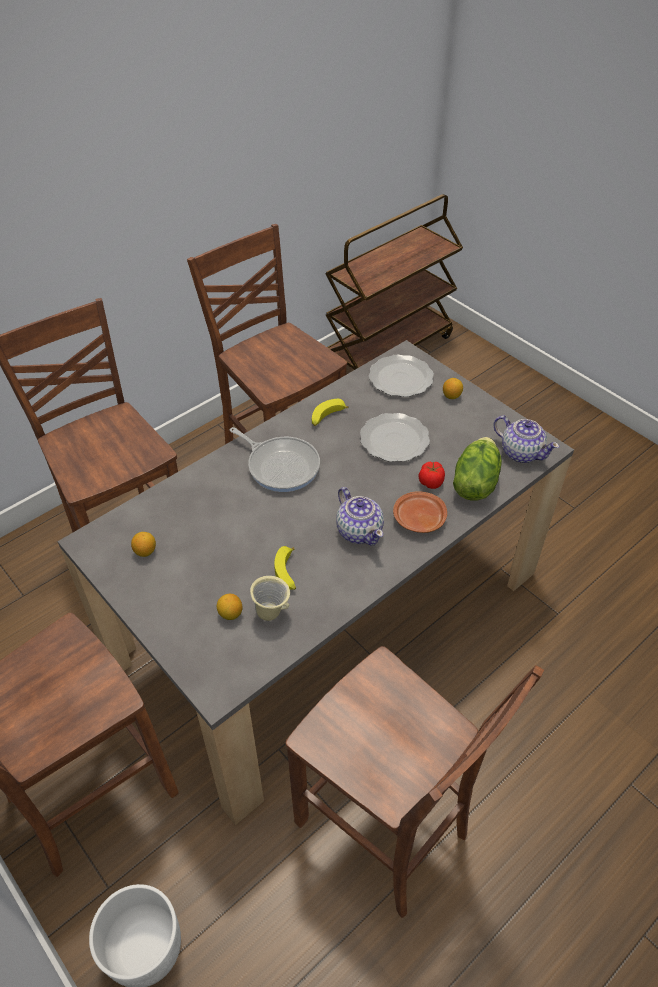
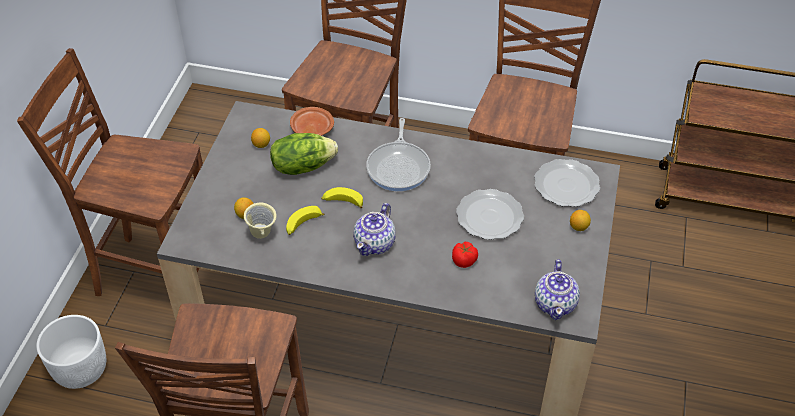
camera: 55 degrees right, 0 degrees up
(327, 417) = (474, 165): banana -> banana (342, 202)
(418, 519) = (418, 272): brown plate -> brown plate (311, 128)
(474, 483) = (488, 288): lettuce -> lettuce (302, 166)

